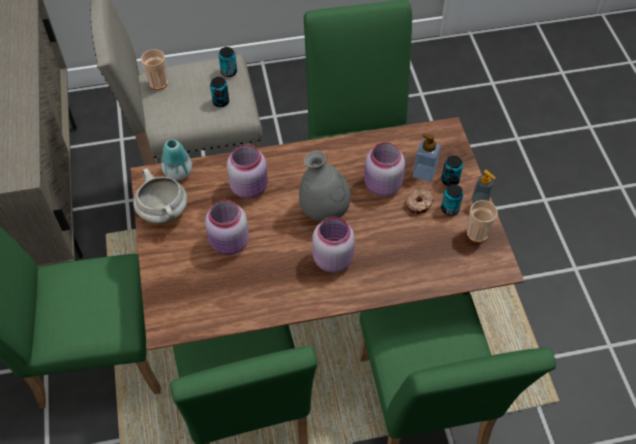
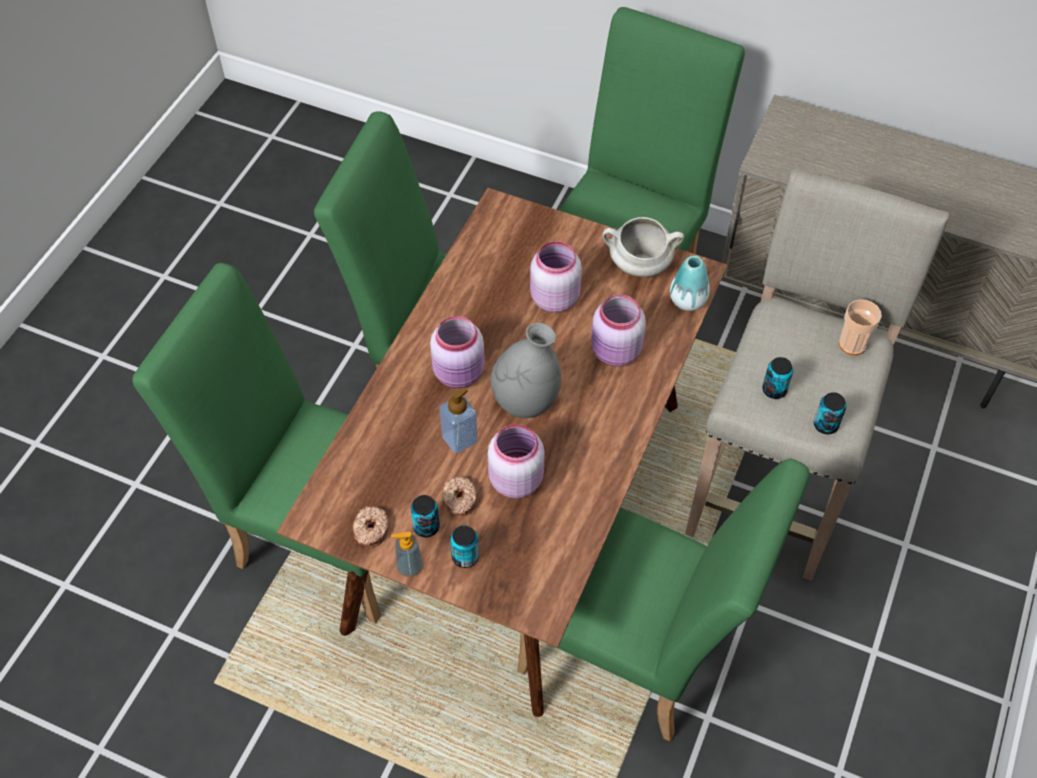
camera: 125 degrees right, 0 degrees up
(424, 173) = (498, 537): soap dispenser -> soap dispenser (459, 439)
(477, 234) = (371, 529): cup -> donut

